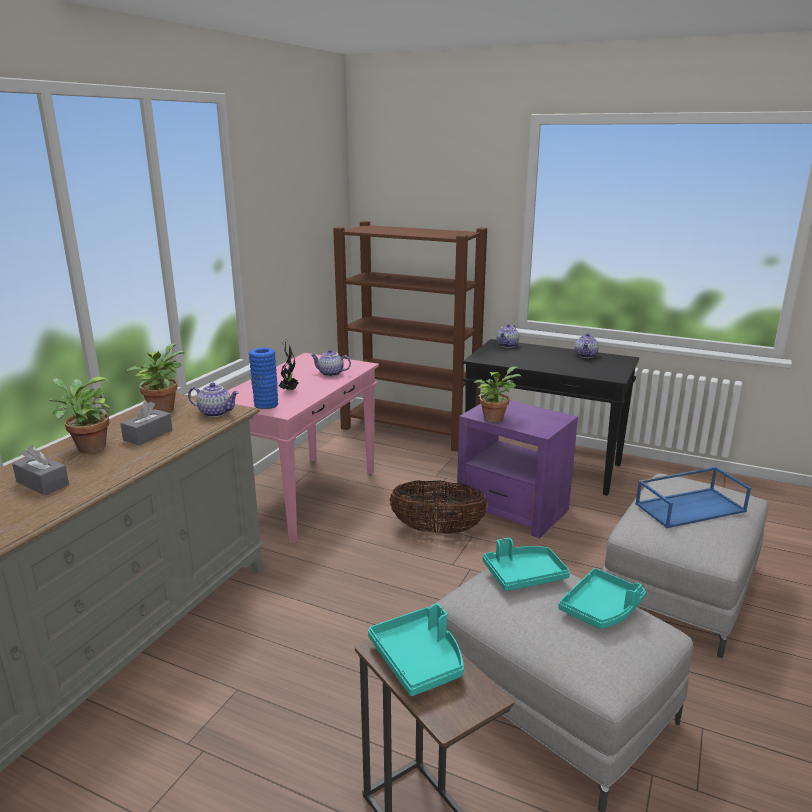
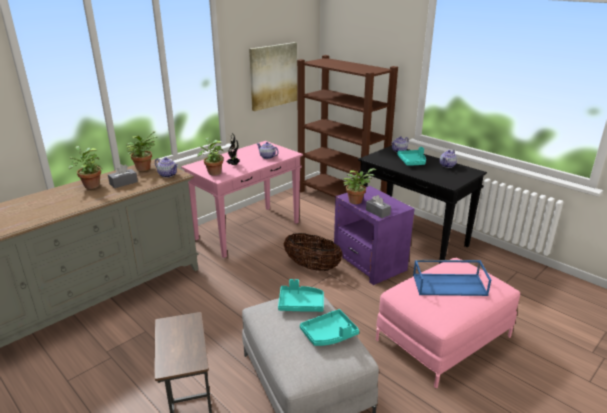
camera: 20 degrees right, 5 degrees up
(42, 483) = (55, 202): grey tissue box -> grey tissue box (377, 212)
(266, 404) = (213, 172): blue vase -> potted plant
(301, 253) = (273, 76): none -> picture
(419, 660) = (179, 335): turquoise tray -> turquoise tray (412, 162)
(681, 589) = (444, 338): grey ottoman -> pink ottoman

